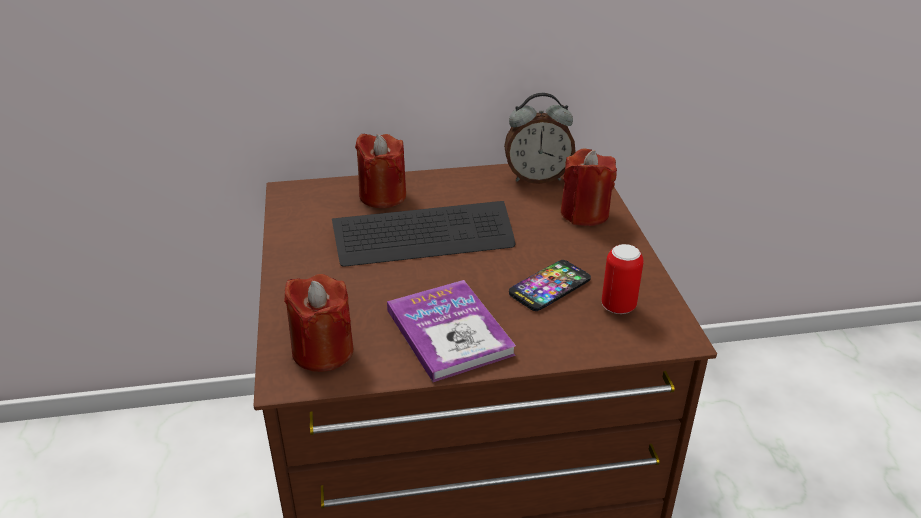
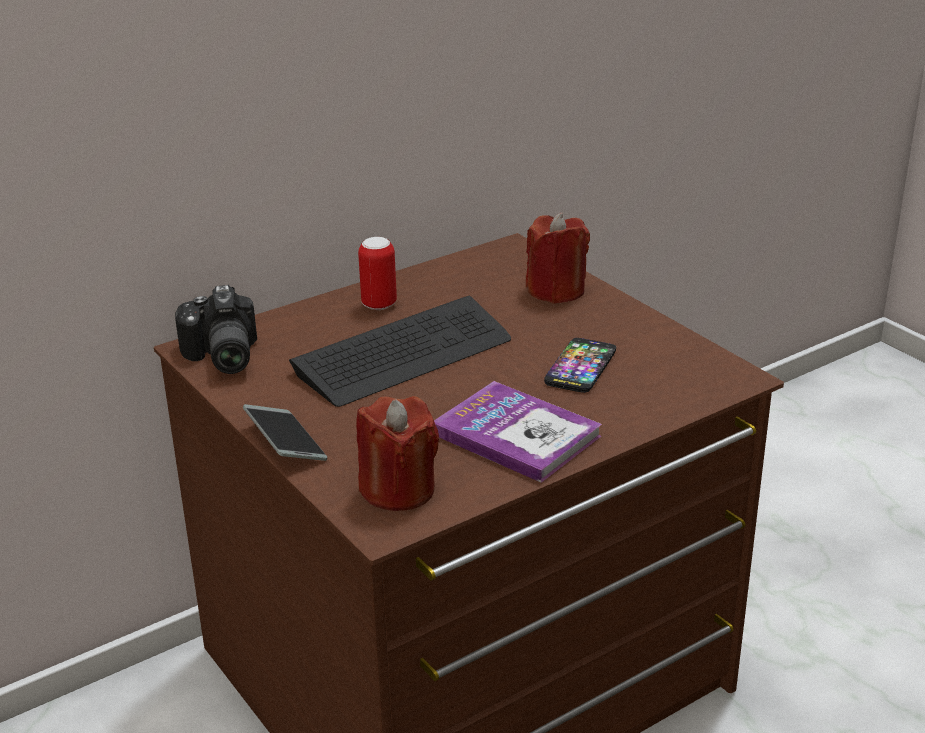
camera: 25 degrees left, 5 degrees down
(281, 284) = (285, 442): none -> phone
(299, 203) = (220, 357): none -> camera
(382, 196) = (315, 326): red candle -> none
(537, 178) = (474, 268): alarm clock -> none
(618, 306) = (662, 366): can -> can (379, 304)

